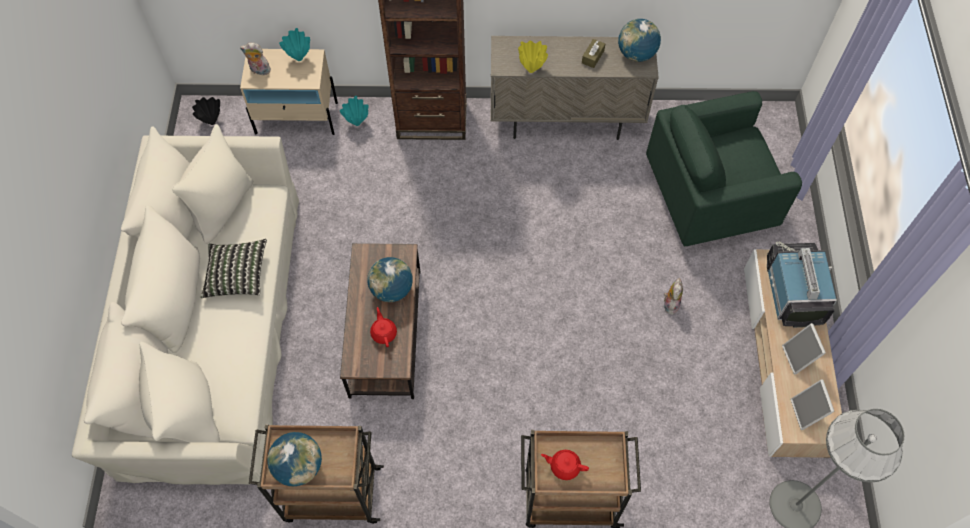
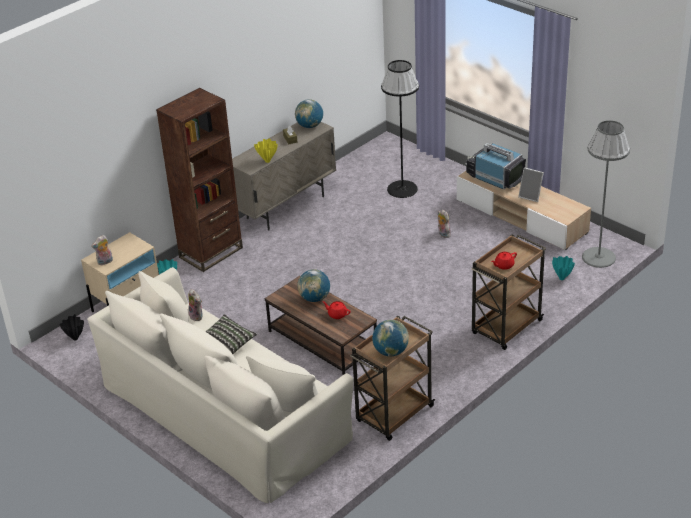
camera: 45 degrees left, 25 degrees down
(263, 211) = (197, 316): none -> plush toy
(299, 59) = (121, 244): turquoise vase -> turquoise vase (562, 278)
(707, 200) = (402, 189): green armchair -> black floor lamp
(807, 413) = (561, 210): picture frame -> none

